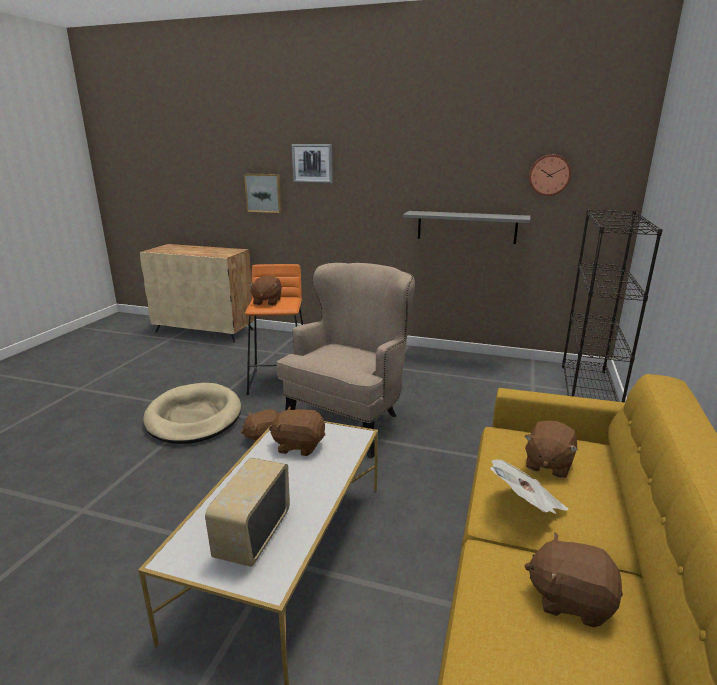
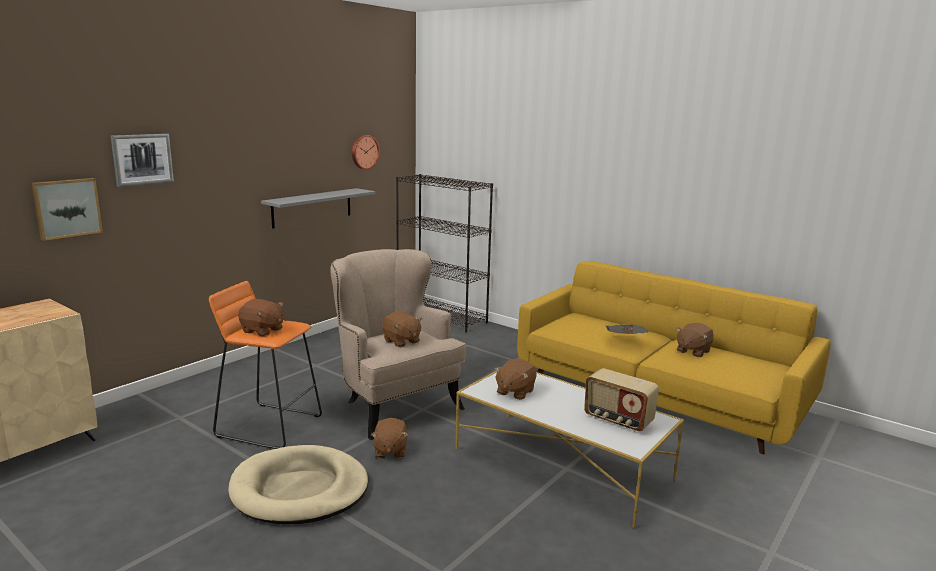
camera: 70 degrees left, 5 degrees down
(547, 464) = (590, 327): brown plush toy -> brown plush toy (401, 341)

